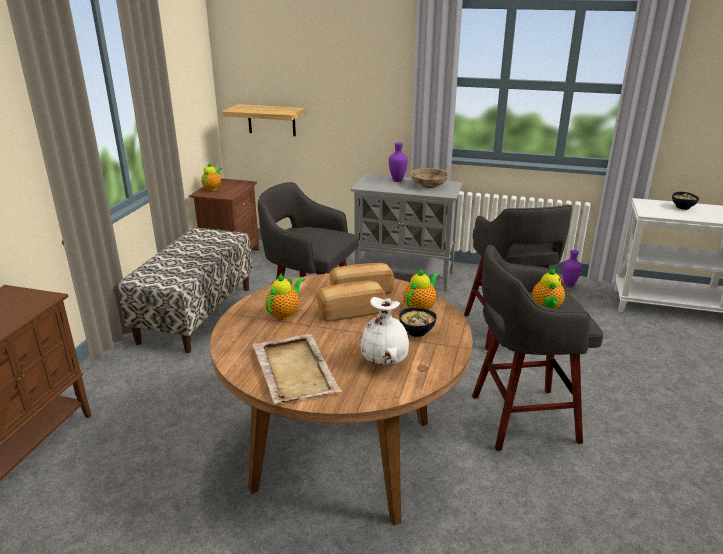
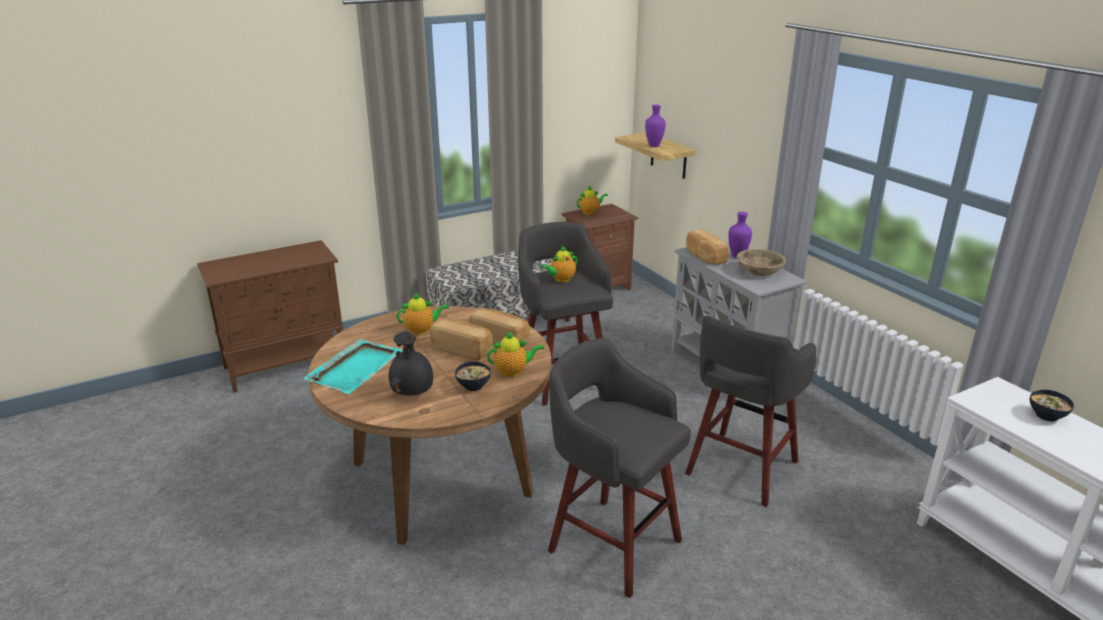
camera: 45 degrees right, 0 degrees up
(294, 370) = (356, 368): beige tray -> turquoise tray
(379, 187) = (705, 257): none -> bread
(385, 361) = (413, 393): white vase -> black vase
(546, 308) = (620, 427): teapot -> teapot (561, 279)
(569, 285) = (905, 466): purple vase -> purple vase (654, 146)

